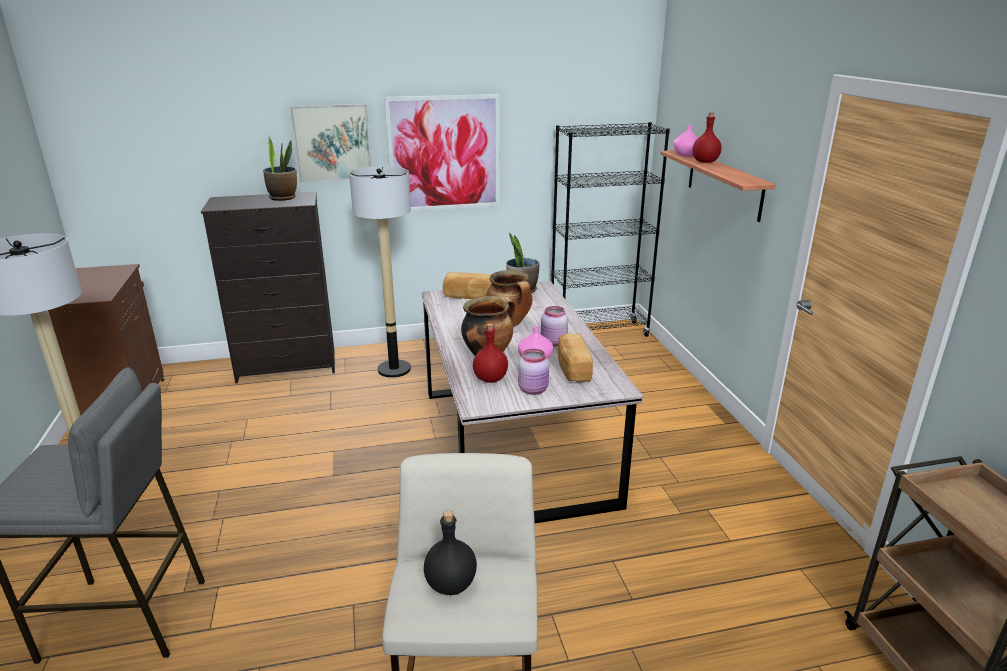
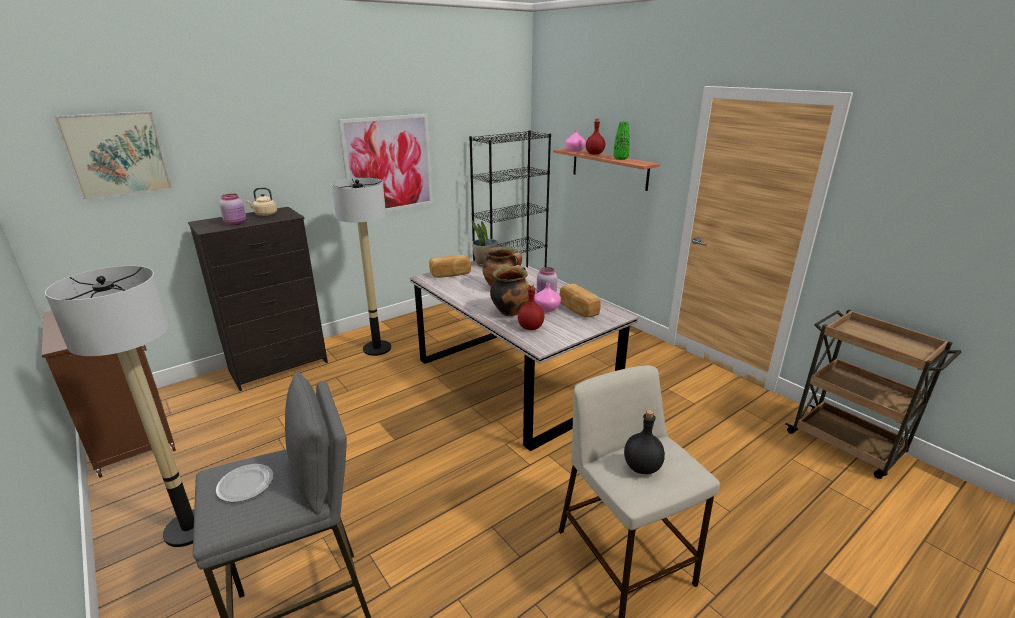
camera: 25 degrees left, 0 degrees up
(55, 469) = (245, 485): none -> plate
(283, 198) = (264, 214): potted plant -> beige kettle
(332, 143) = (297, 162): picture -> picture (117, 154)
(534, 390) = (568, 328): pink jar -> pink jar (236, 223)
(729, 172) = (620, 159): none -> green vase

